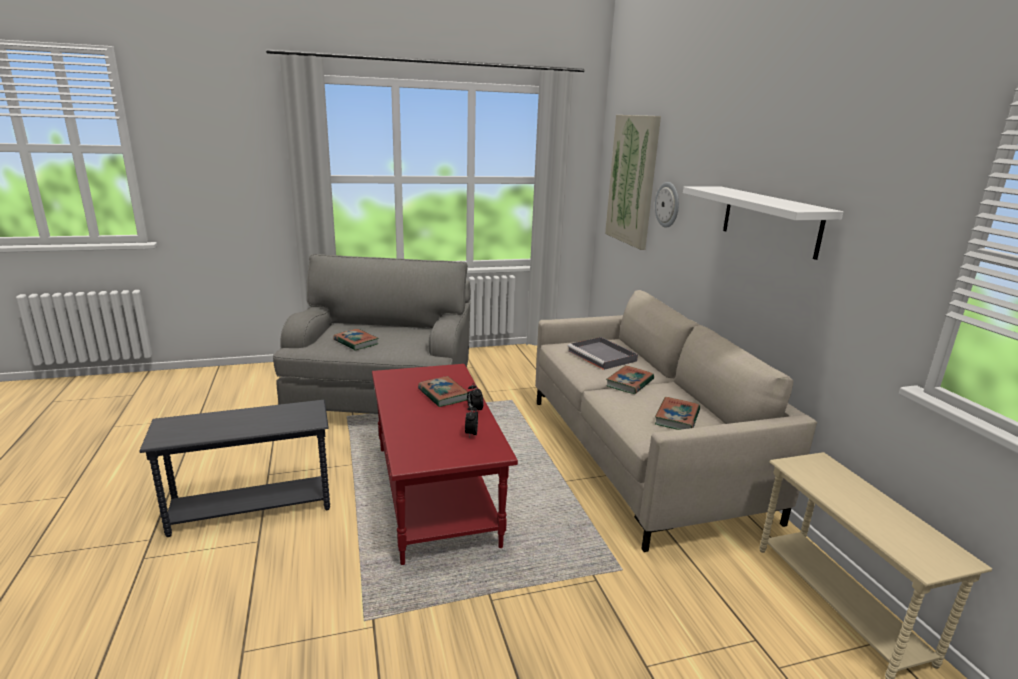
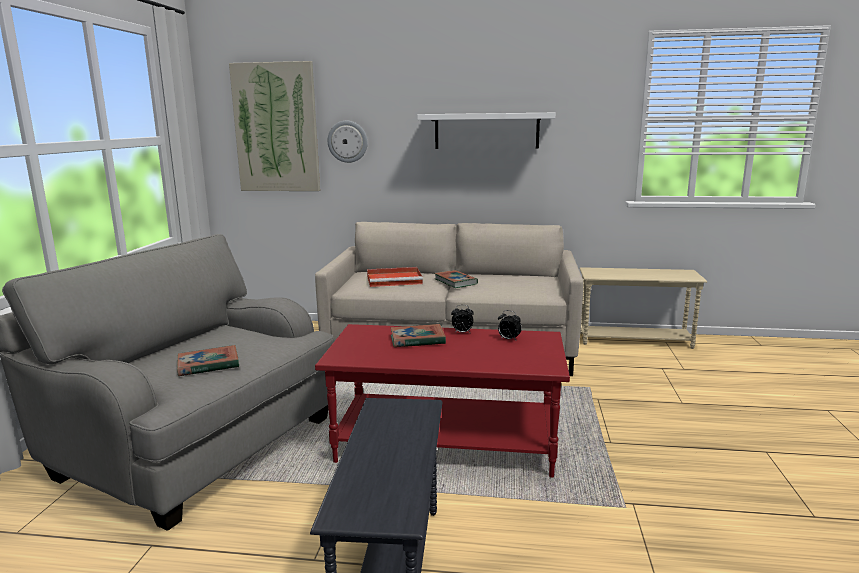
camera: 65 degrees left, 5 degrees down
(603, 356) = (395, 279): grey tray -> red tray
(677, 418) = (523, 282): book -> none

